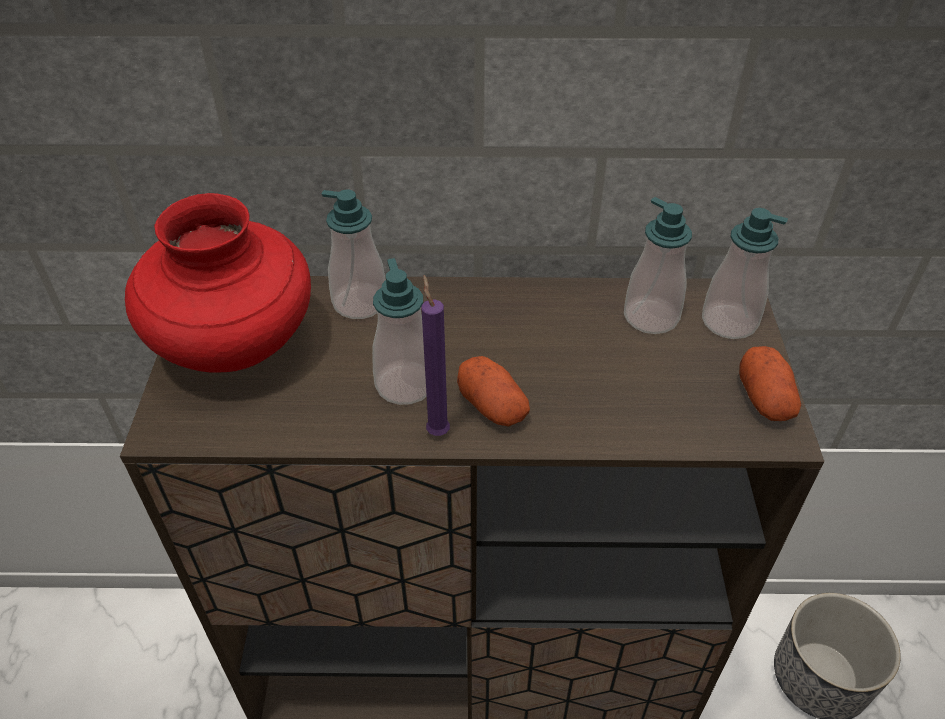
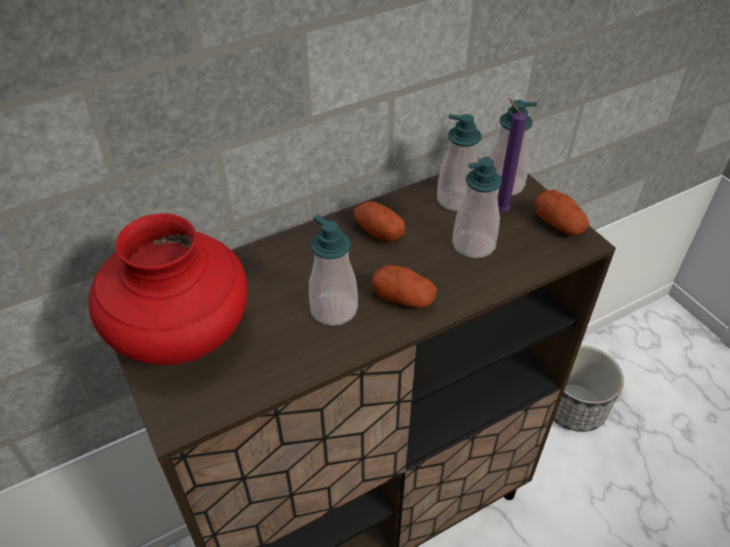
camera: 30 degrees left, 0 degrees up
(360, 302) = (254, 266): soap dispenser -> soap dispenser (473, 245)
(437, 430) = (380, 330): purple candle -> purple candle (499, 210)
(524, 318) = (378, 232): none -> potato

